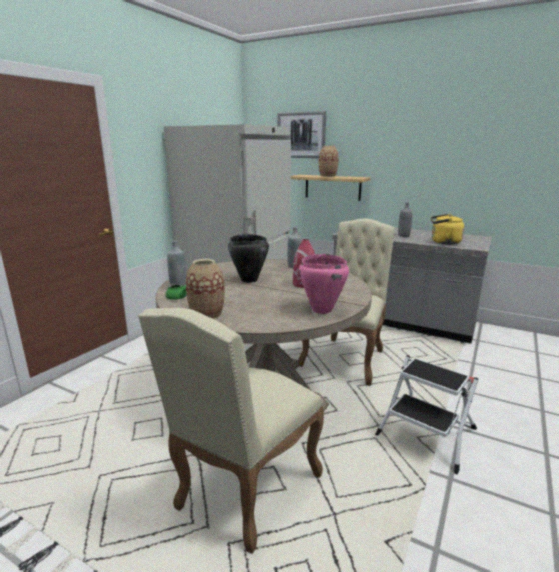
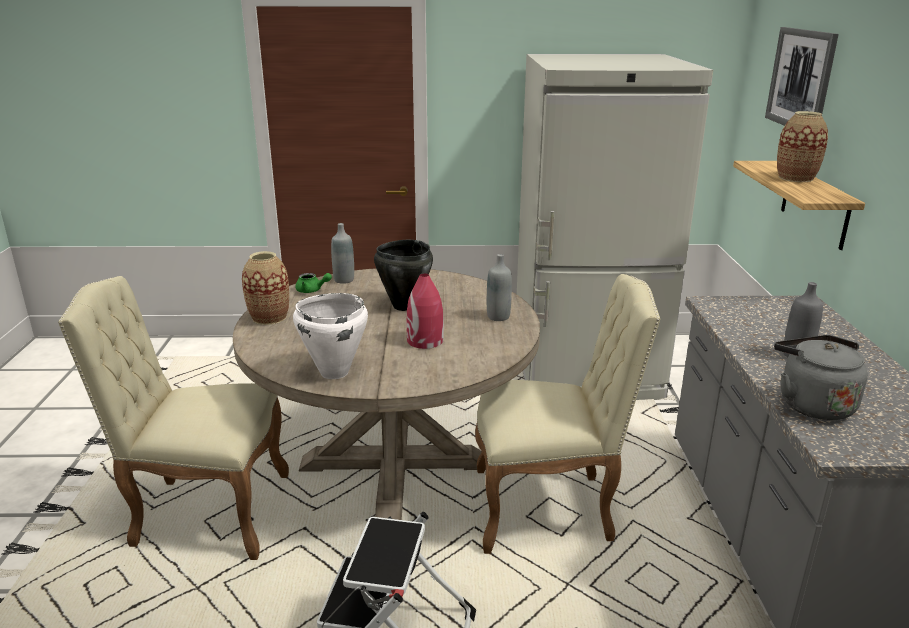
camera: 60 degrees right, 5 degrees up
(321, 310) = (333, 372): pink cooking pot -> white cooking pot
(443, 242) = (811, 404): yellow kettle -> grey kettle

